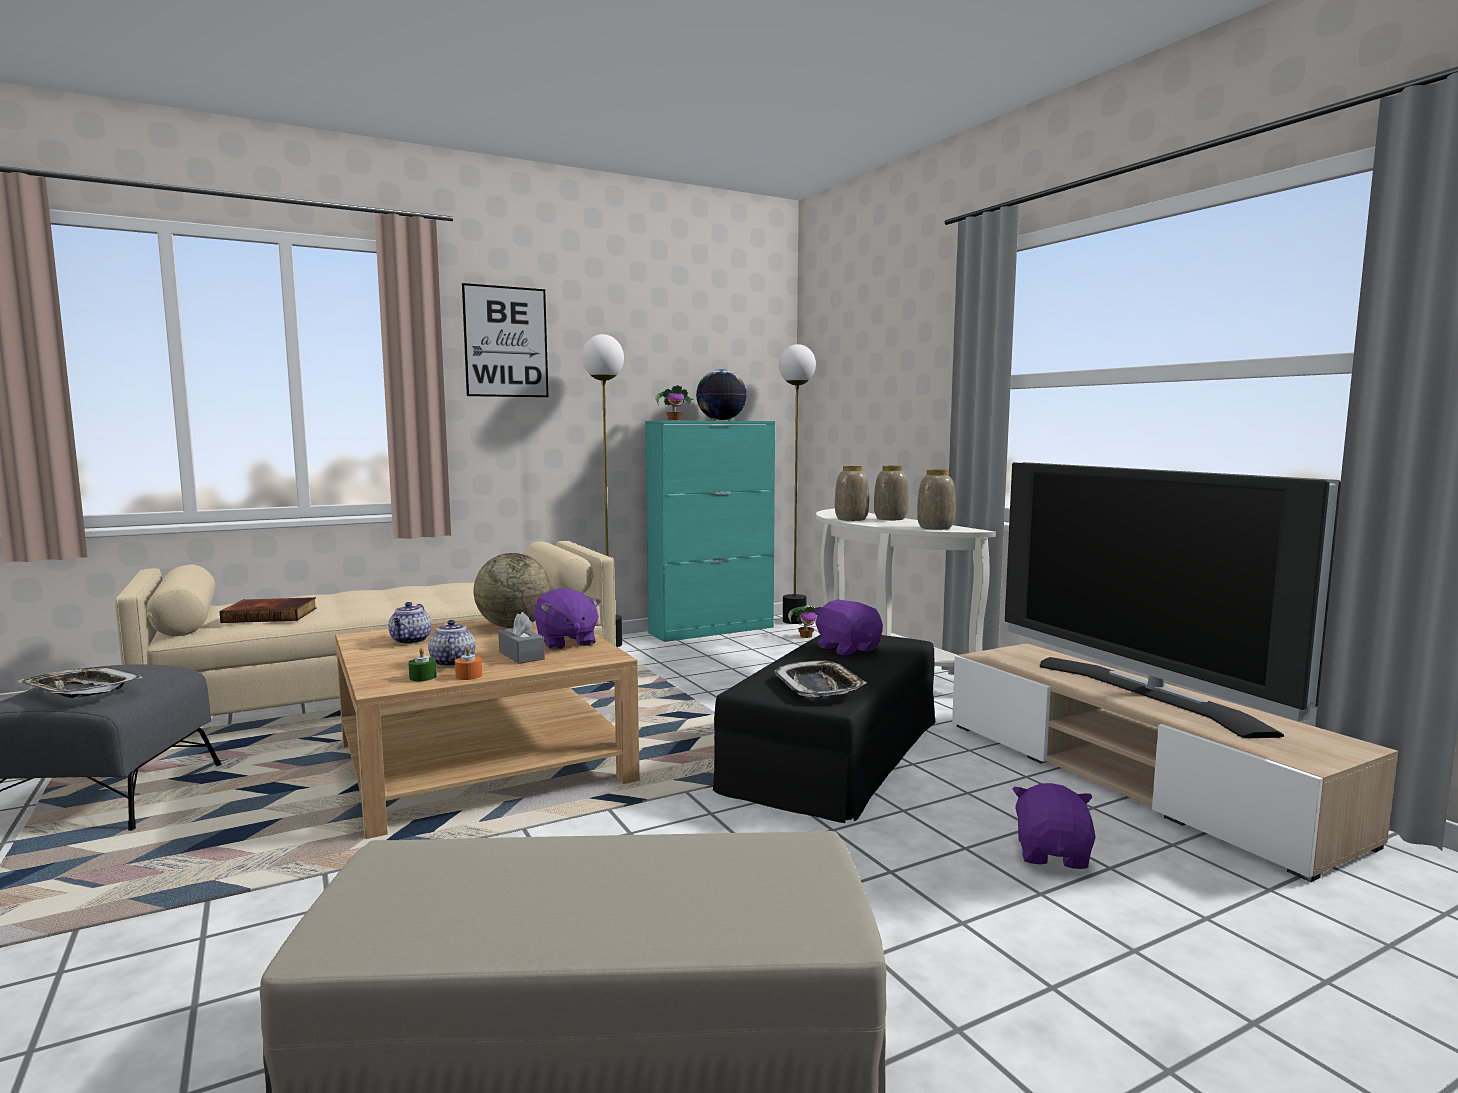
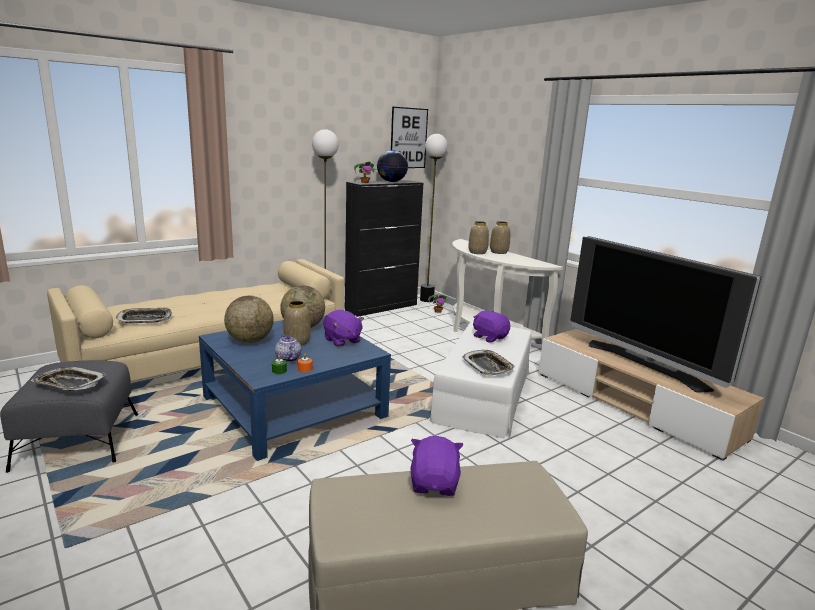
camera: 10 degrees left, 10 degrees up
(271, 615) = (145, 319): book -> tray
(411, 641) = (250, 341): teapot -> globe
(482, 762) = (294, 407): beige coffee table -> blue coffee table
(506, 342) = (263, 132): picture -> picture (408, 138)
(521, 655) = (324, 352): grey tissue box -> none
(712, 630) = (382, 307): turquoise cabinet -> black cabinet
(835, 752) = (483, 394): black ottoman -> white ottoman
(935, 528) = (529, 262): vase -> vase (297, 342)
(1053, 854) = (608, 451): purple plush toy -> purple plush toy (434, 484)

